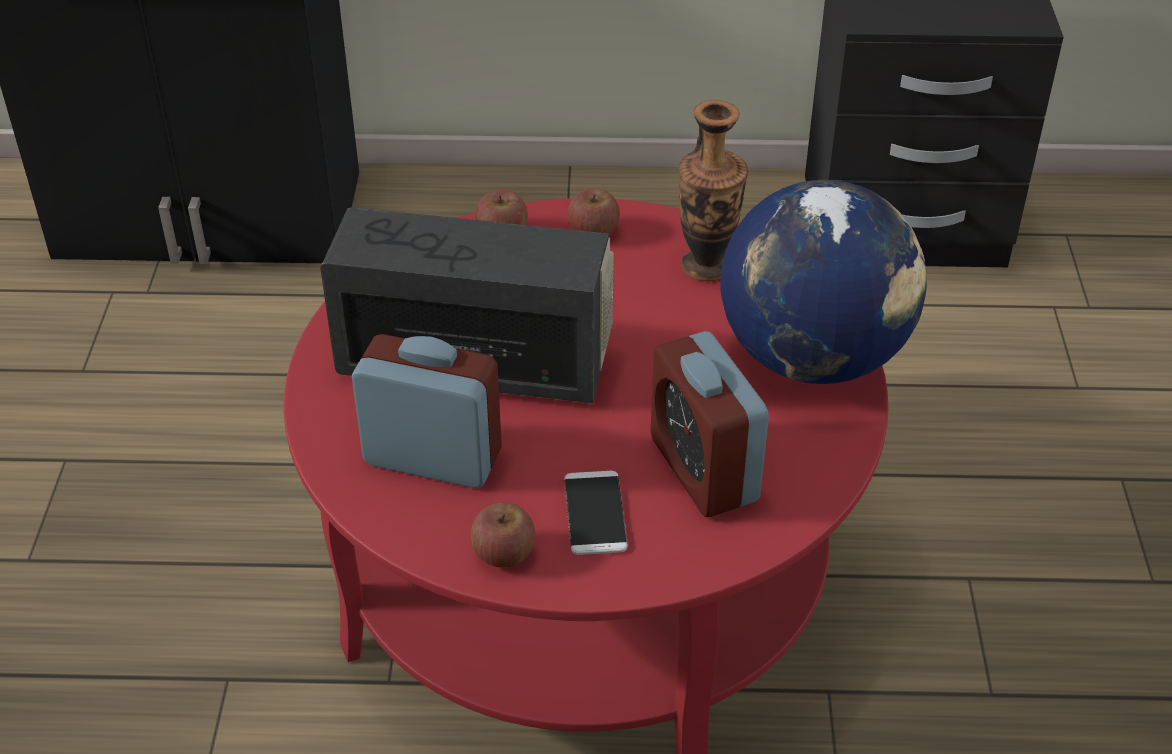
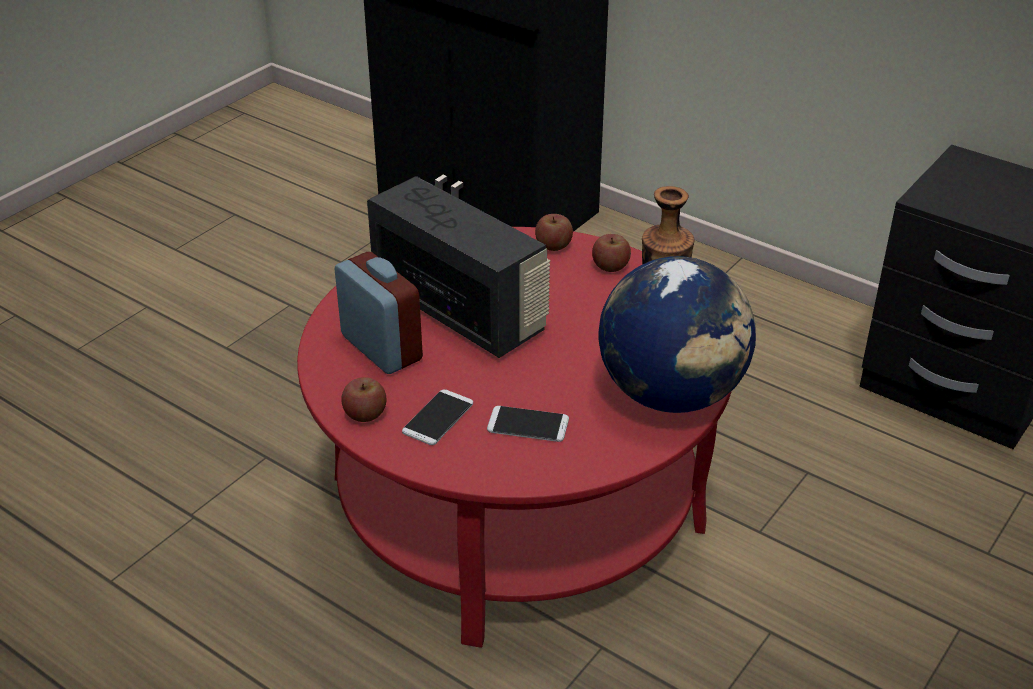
camera: 35 degrees right, 5 degrees down
(703, 470) = (528, 425): alarm clock -> phone

